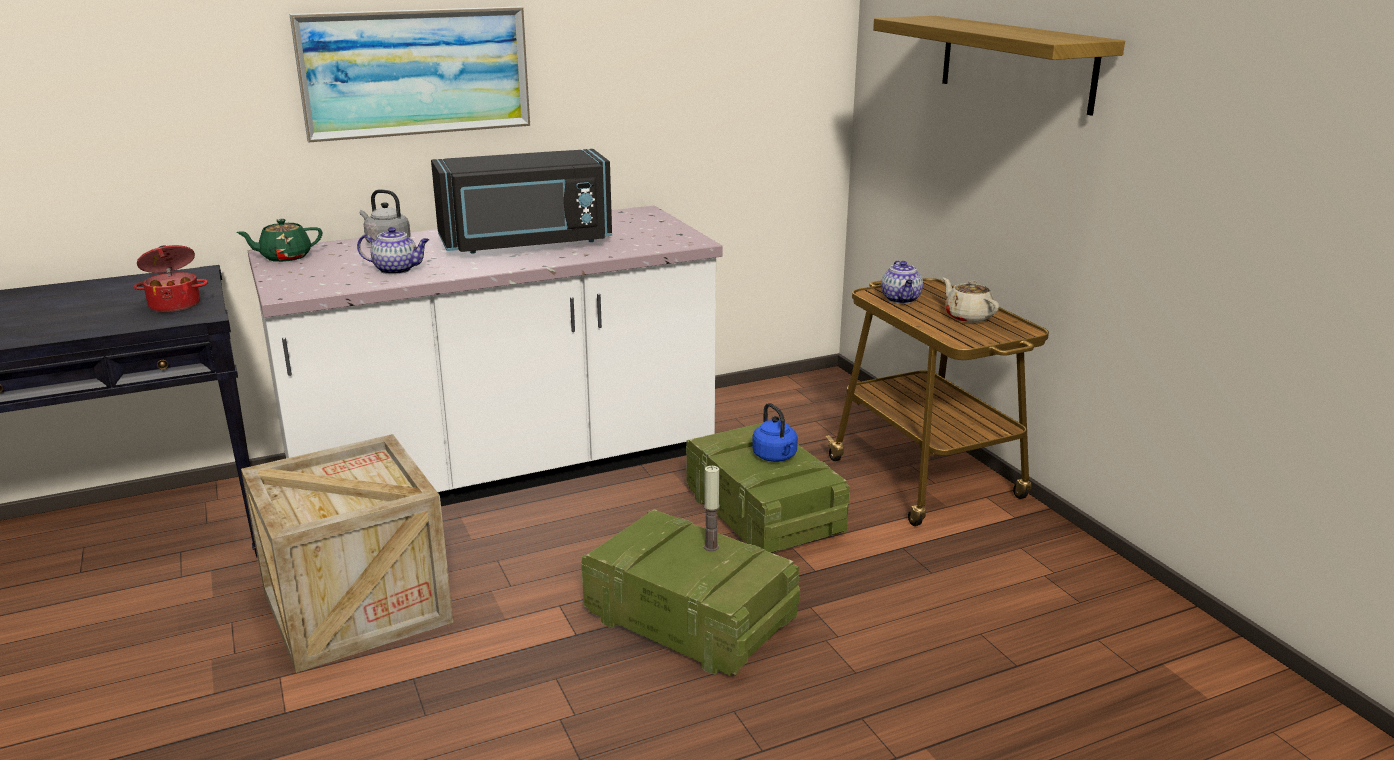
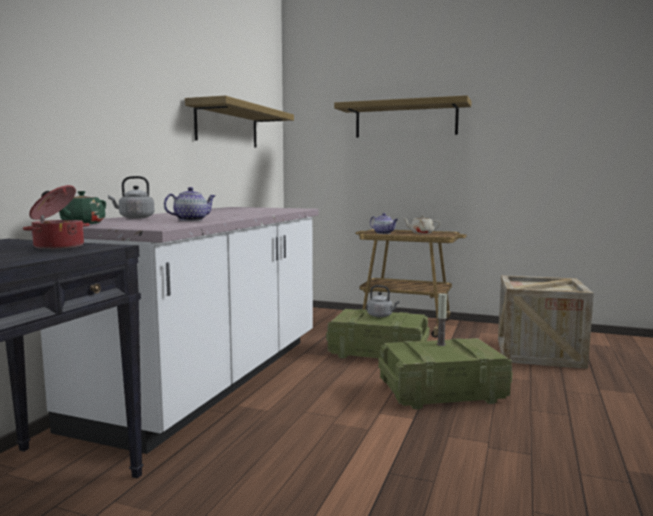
camera: 45 degrees left, 15 degrees down
(356, 606) = (275, 464): crate -> crate (539, 352)
(415, 72) = (128, 101): picture -> none
(527, 243) = (223, 213): black microwave -> none
(661, 68) = (227, 126): none -> shelf
(775, 457) = (381, 316): blue kettle -> grey kettle

